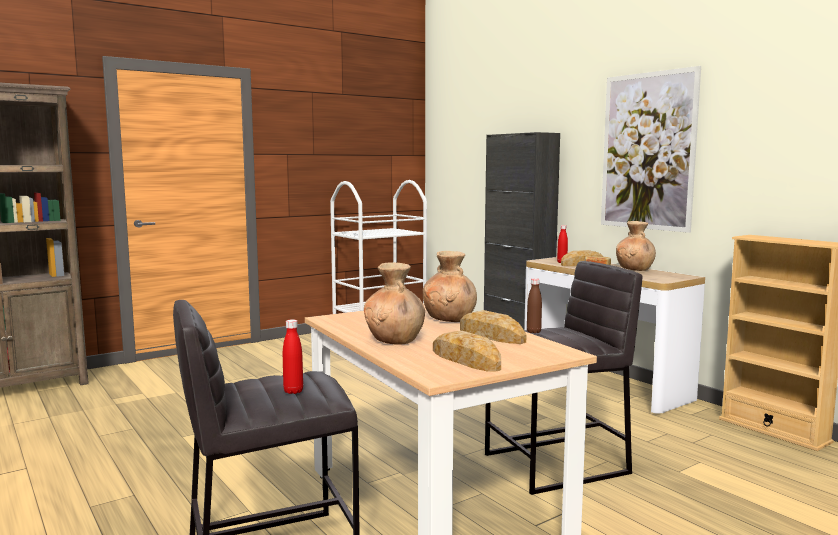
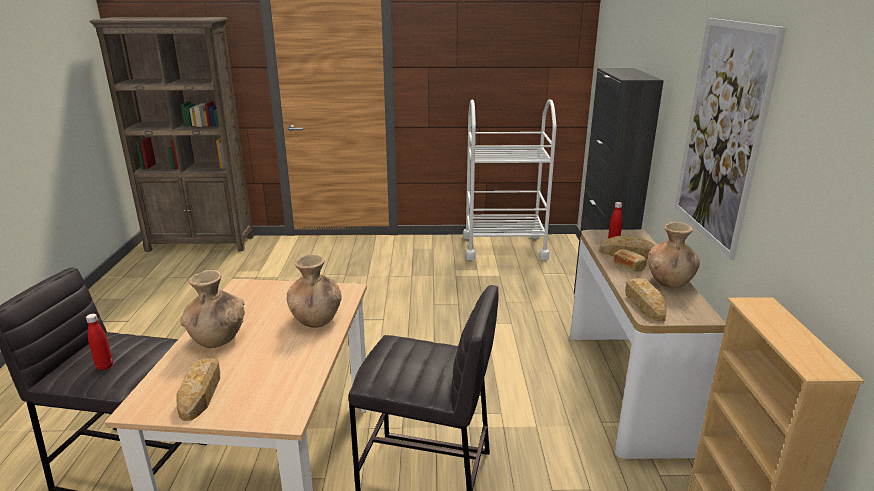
camera: 35 degrees right, 15 degrees up
(491, 335) = (291, 360): bread -> bread (644, 303)
(533, 332) = (403, 351): brown bottle -> none

